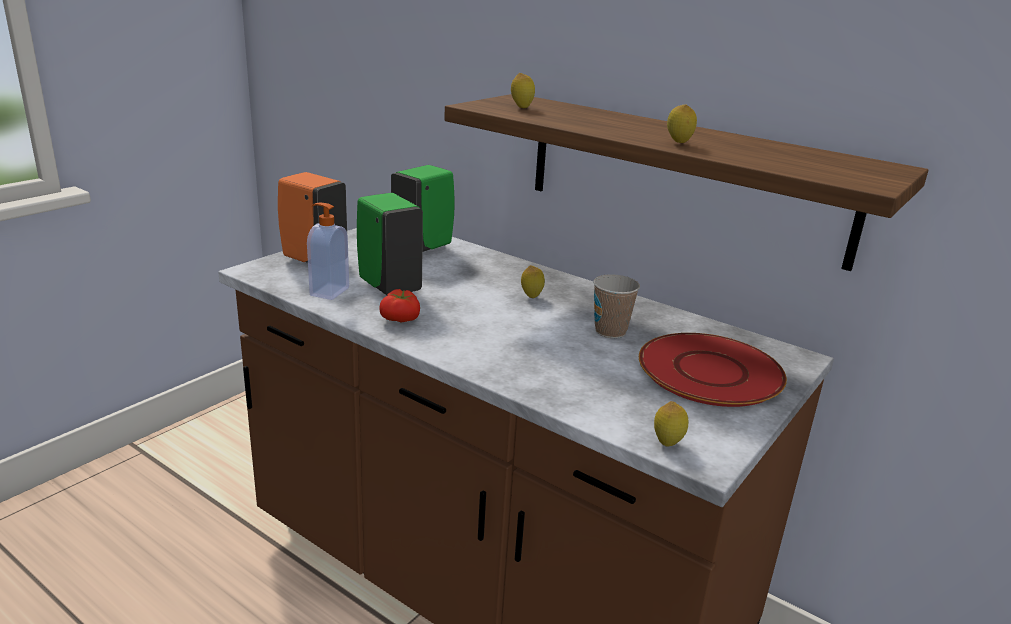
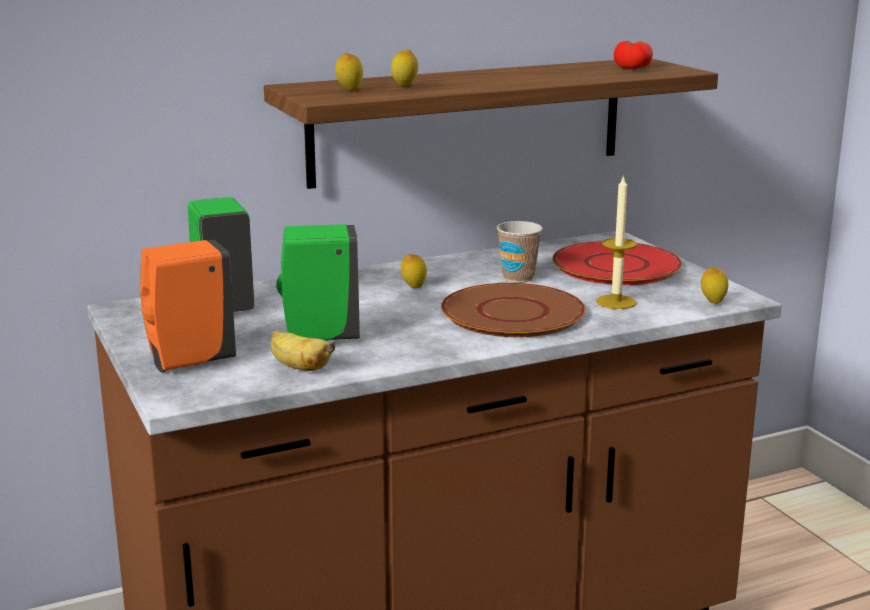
camera: 60 degrees left, 5 degrees down
(328, 291) = (298, 367): soap dispenser -> banana
(401, 319) = (411, 346): tomato -> tomato (633, 68)
(517, 344) = (513, 313): none -> brown plate
(602, 387) = (616, 302): none -> candle
(678, 143) = (538, 80): lemon -> lemon (404, 87)

